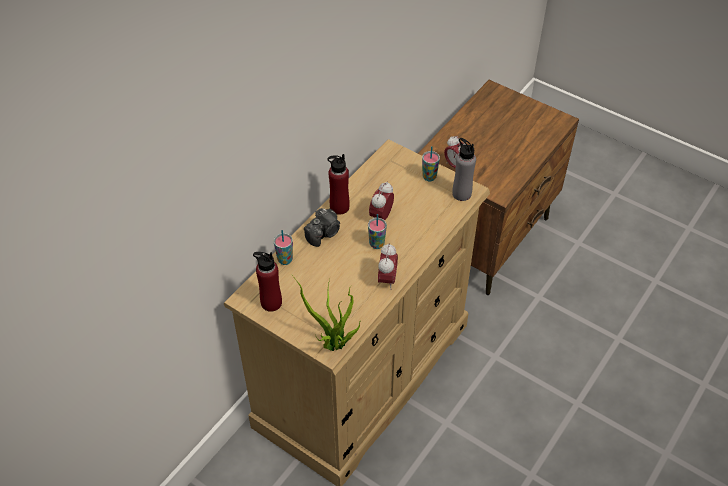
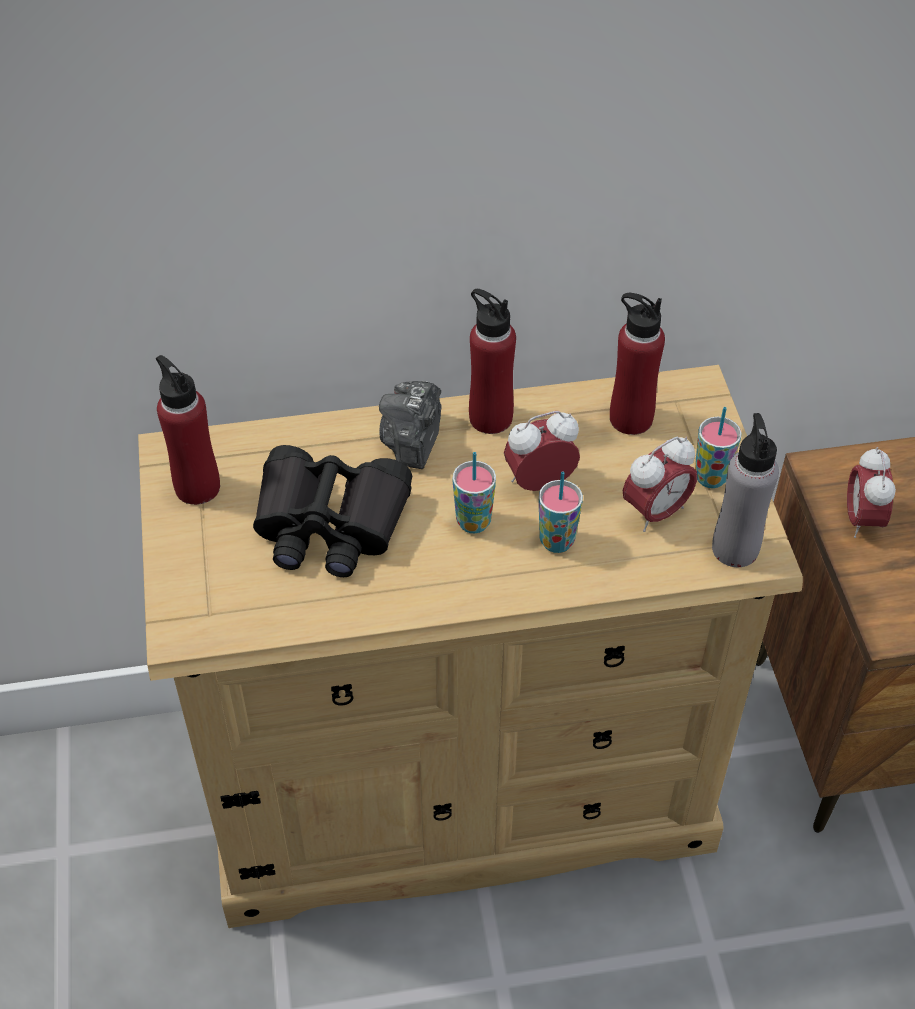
camera: 45 degrees right, 0 degrees up
(285, 260) = (301, 438): cup -> cup (557, 541)
(324, 233) = (412, 441): camera -> camera turned 105 degrees clockwise
(332, 280) = (329, 524): none -> black binoculars
(333, 345) = (197, 629): potted plant -> none
(383, 175) = (630, 418): none -> red bottle
(387, 279) = (415, 593): alarm clock -> alarm clock (655, 512)

